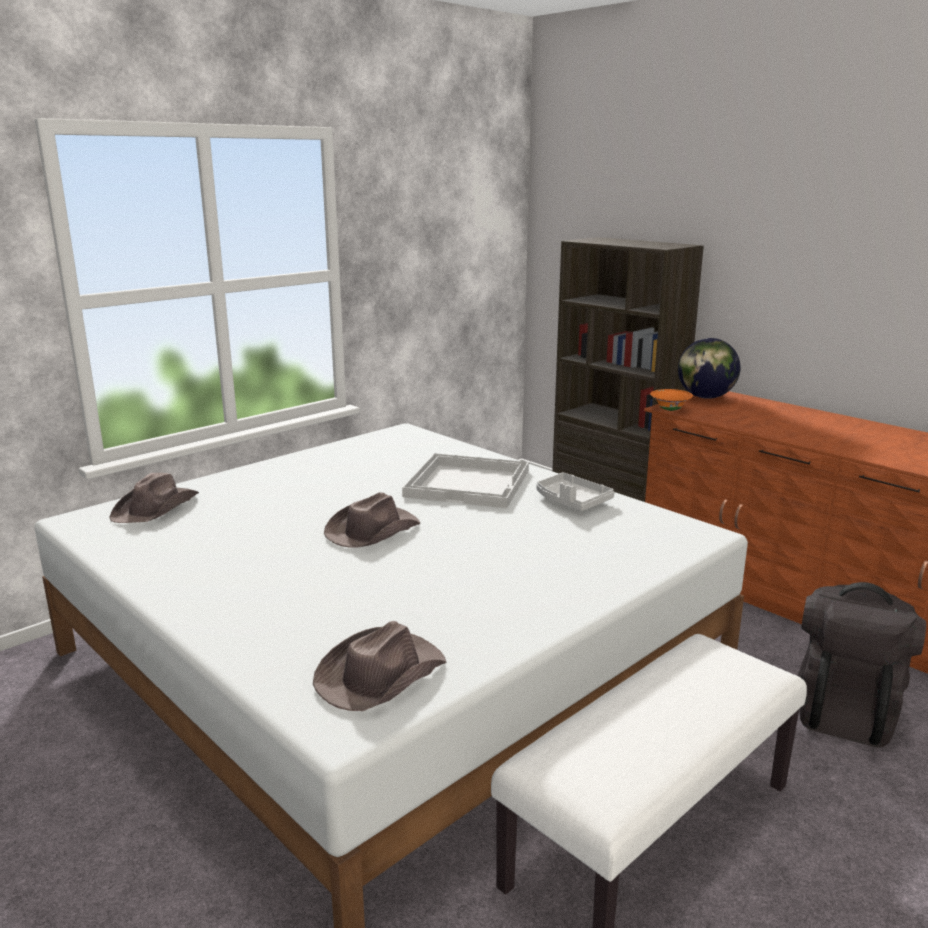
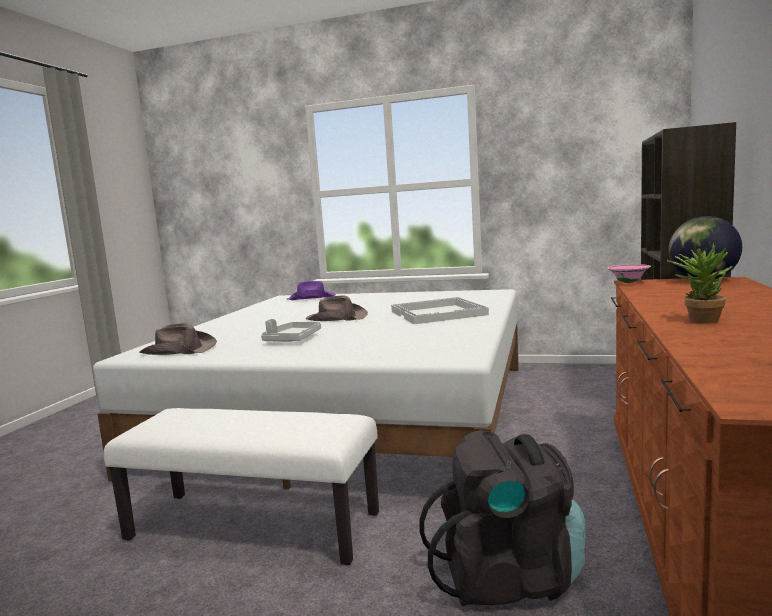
camera: 60 degrees right, 10 degrees down
(157, 507) = (311, 298): brown hat -> purple hat
(571, 501) = (454, 329): grey tray -> grey tray (292, 339)
(670, 410) = (628, 282): orange bowl -> pink bowl
(868, 448) = (699, 320): none -> potted plant

